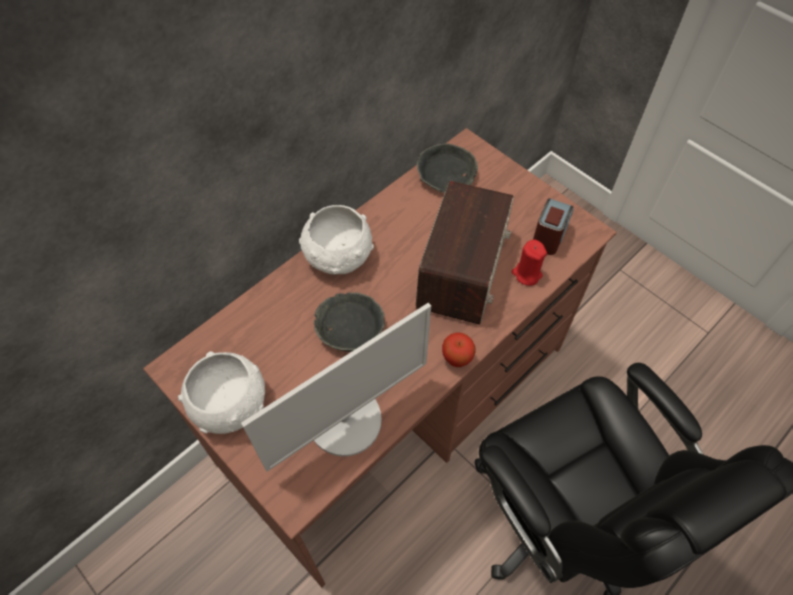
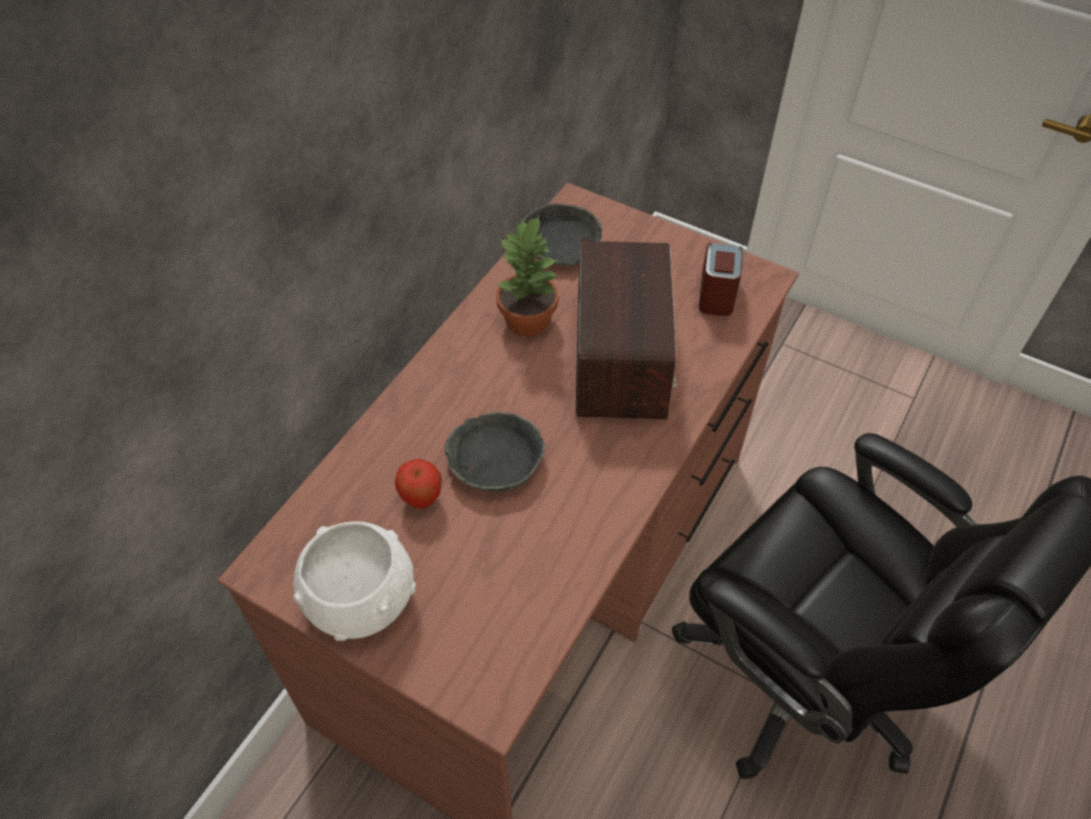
camera: 15 degrees left, 5 degrees down
(338, 256) = (450, 374): white bowl -> none
(345, 420) = (528, 581): monitor -> none
(405, 228) = (529, 320): none -> potted plant
(457, 359) = (651, 469): apple -> apple (421, 498)
(526, 274) = (705, 345): red candle -> none

